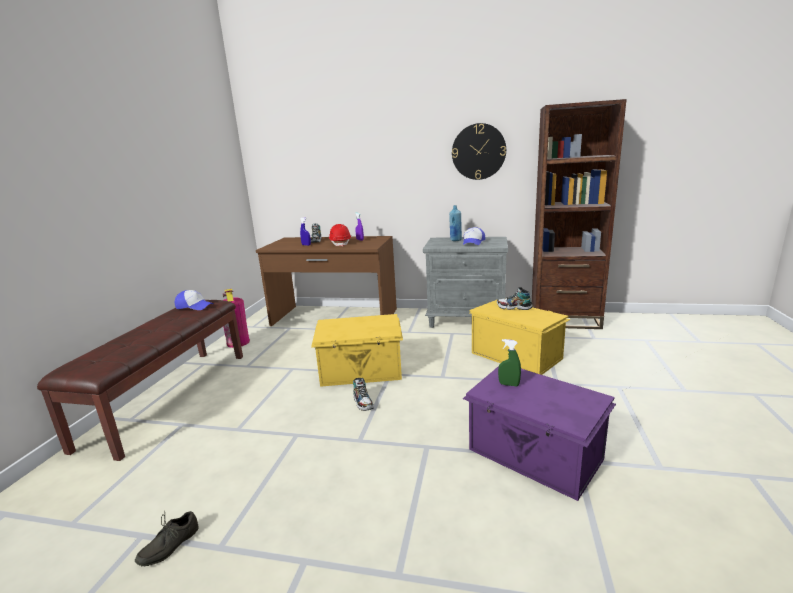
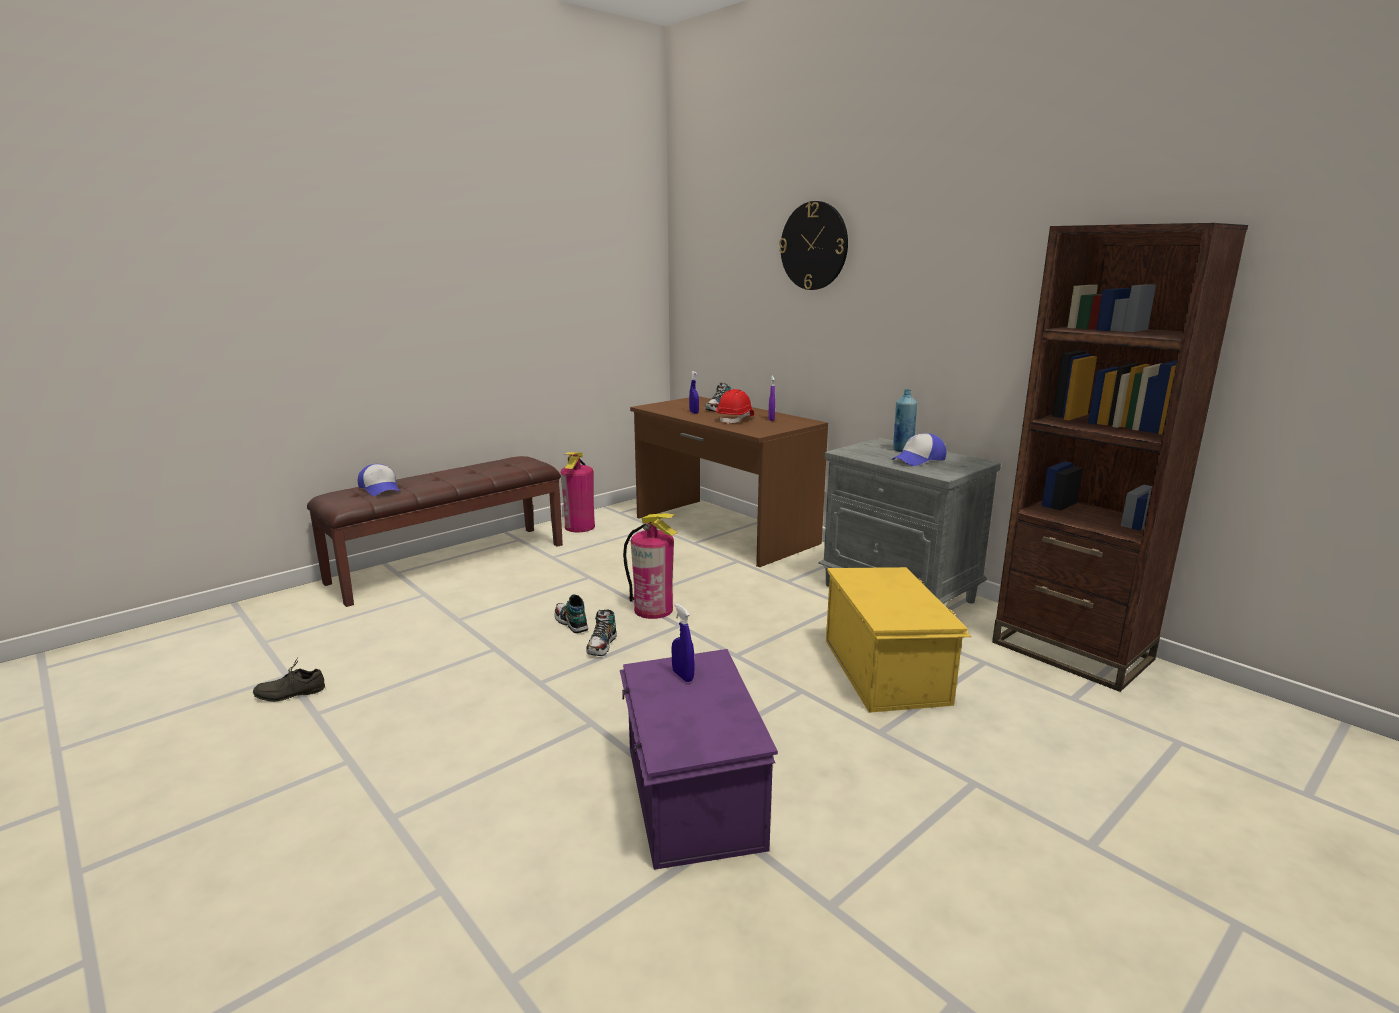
camera: 35 degrees right, 0 degrees up
(194, 306) = (511, 464): cap -> cap (380, 488)
(361, 371) = (653, 609): yellow storage box -> fire extinguisher
(478, 152) = (975, 299): wall clock -> wall clock (814, 246)
(509, 384) = (683, 676): green spray bottle -> blue spray bottle
(514, 307) = (900, 587): shoe -> shoe (571, 623)

